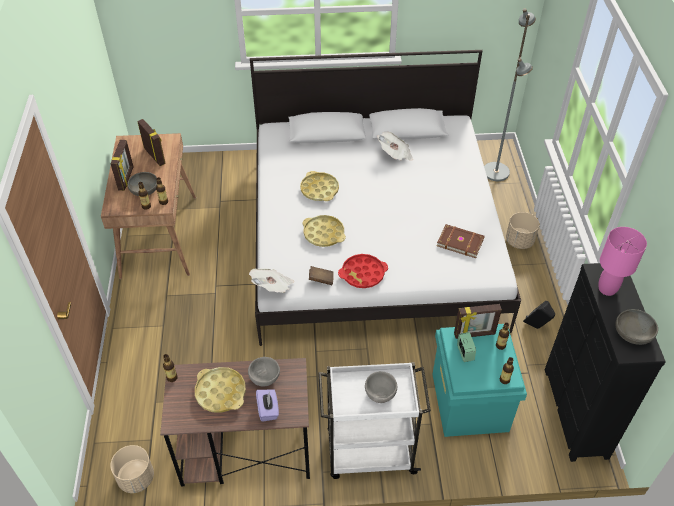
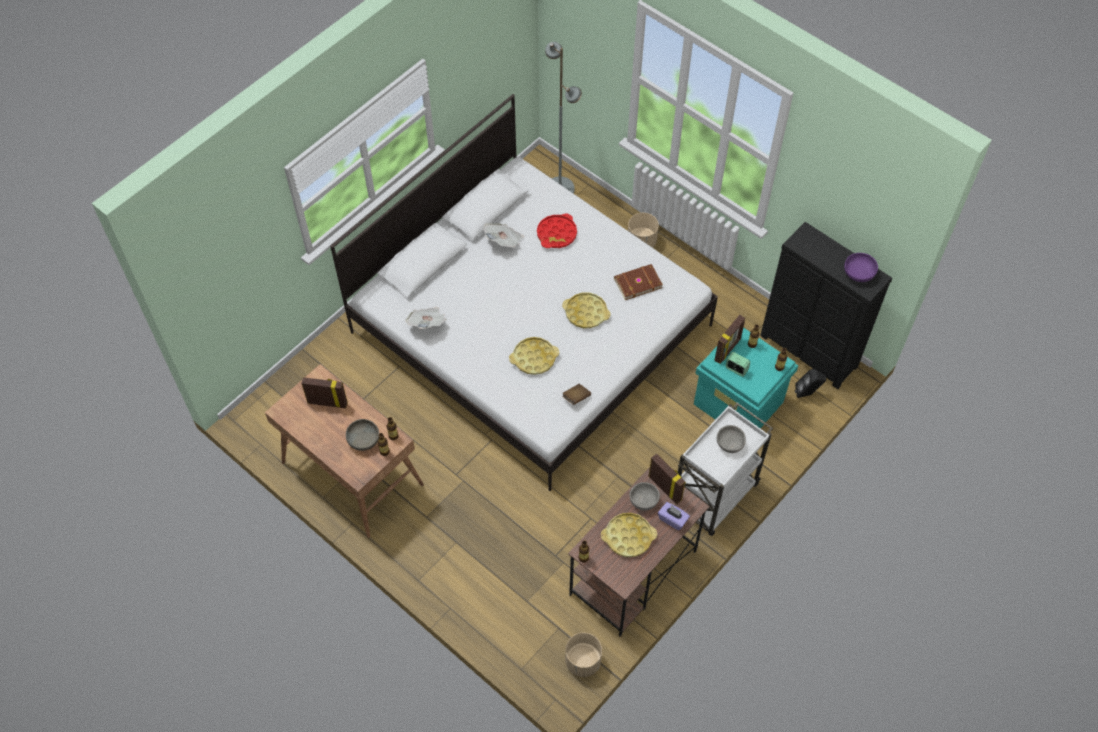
camera: 45 degrees left, 10 degrees up
(126, 178) = (333, 442): picture frame -> picture frame (665, 488)
(273, 287) = (549, 433): newspaper -> newspaper (427, 323)
(319, 189) = (483, 322): yellow tray -> yellow tray (586, 313)
(363, 274) = (600, 367): red tray -> red tray (557, 234)
(536, 327) = (723, 306): black speaker -> black speaker (807, 393)
(607, 289) = (815, 252): pink table lamp -> none
(633, 334) = (859, 273): grey bowl -> purple bowl

